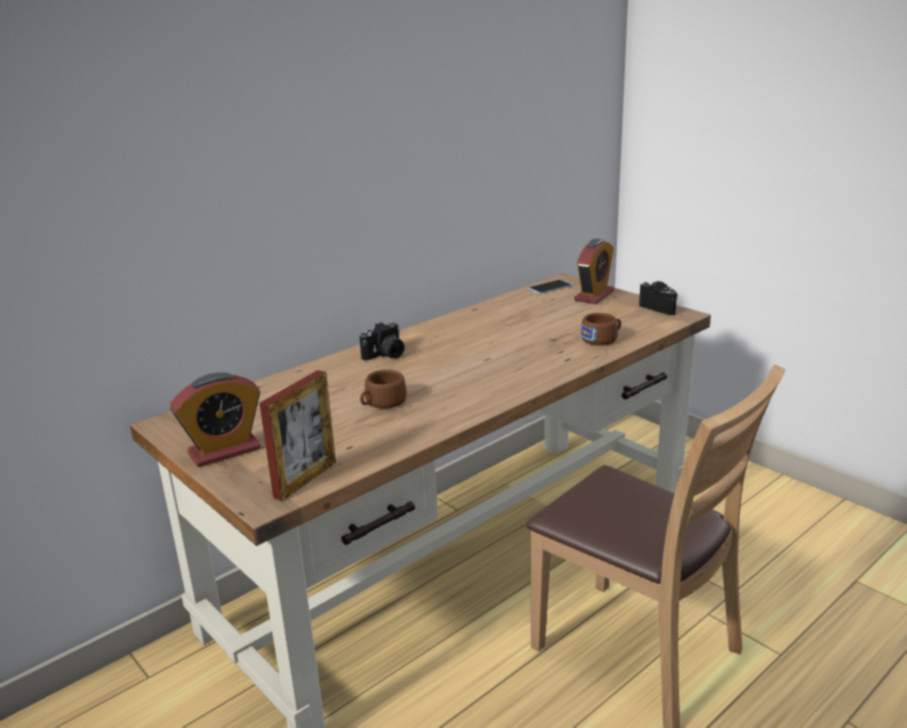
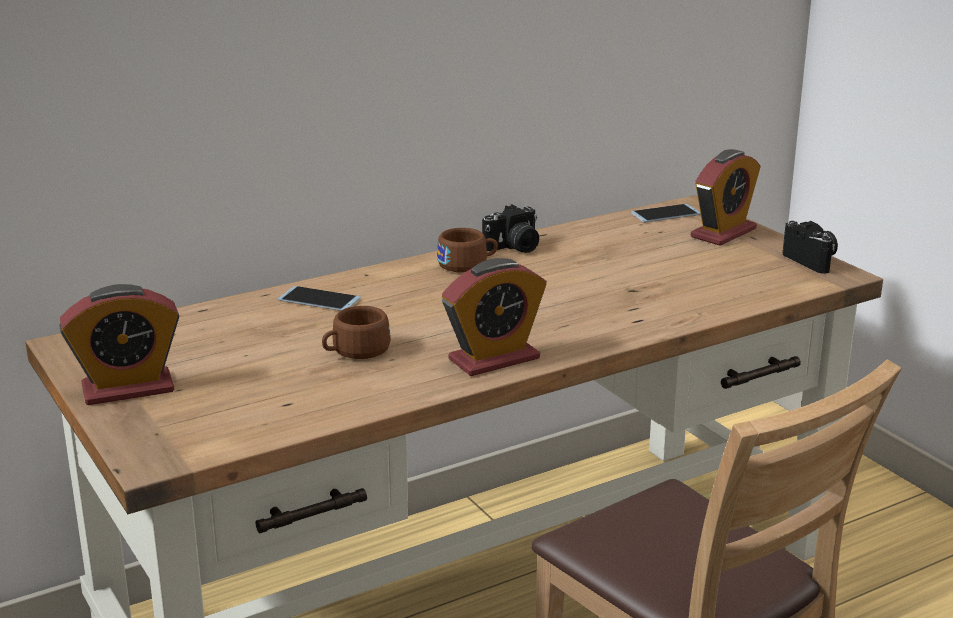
camera: 10 degrees right, 0 degrees up
(305, 479) = (213, 438): picture frame -> none
(340, 370) = (319, 300): none -> phone
(385, 355) = (389, 286): camera -> camera (514, 248)
(483, 397) = (494, 359): none -> alarm clock
(602, 339) = (702, 297): brown cup -> brown cup (468, 264)

